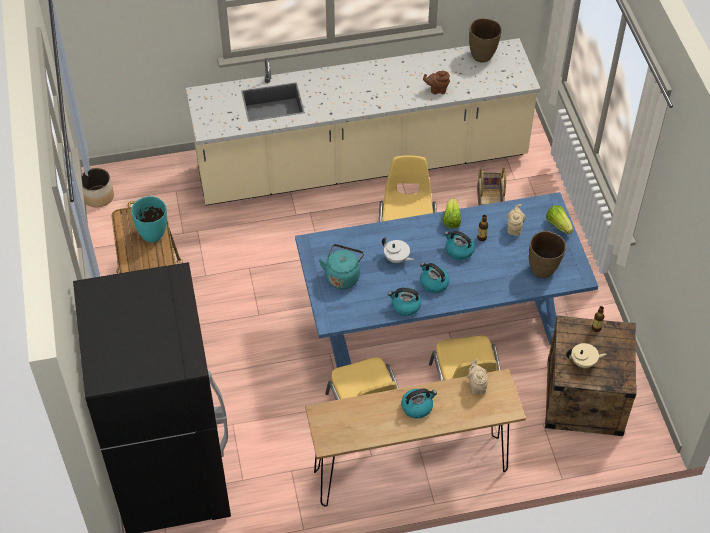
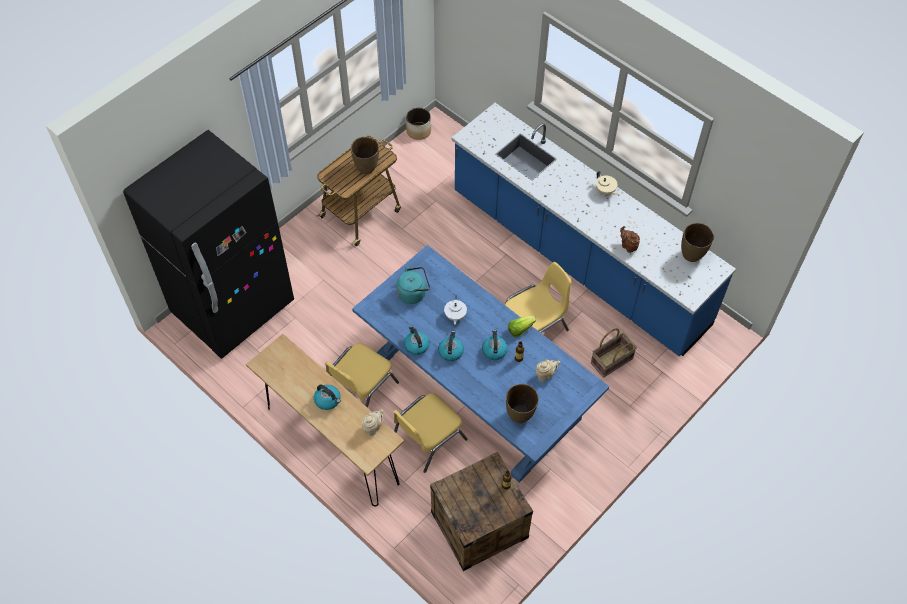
camera: 55 degrees right, 5 degrees up
(153, 234) = (366, 168): turquoise vase -> brown vase
(362, 165) = (578, 259): beige counter -> blue counter
(558, 225) = (574, 402): lettuce -> none
(583, 362) = (466, 493): beige teapot -> beige teapot (605, 191)

